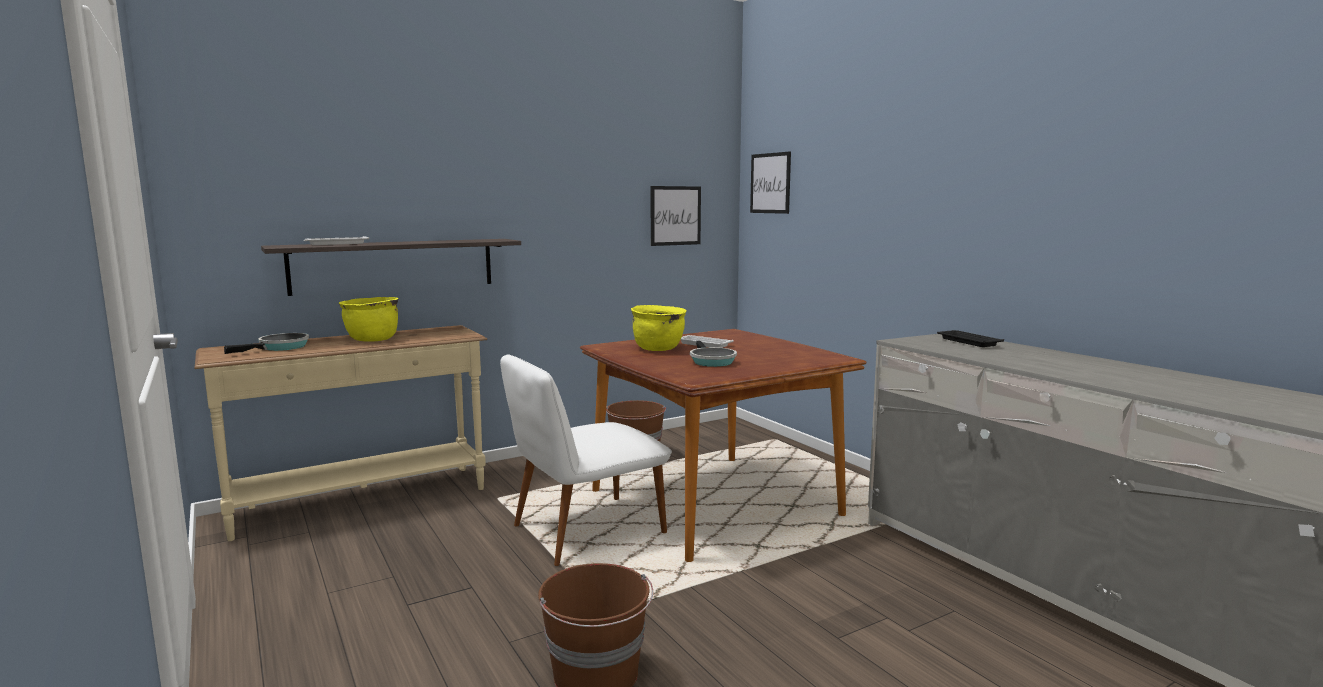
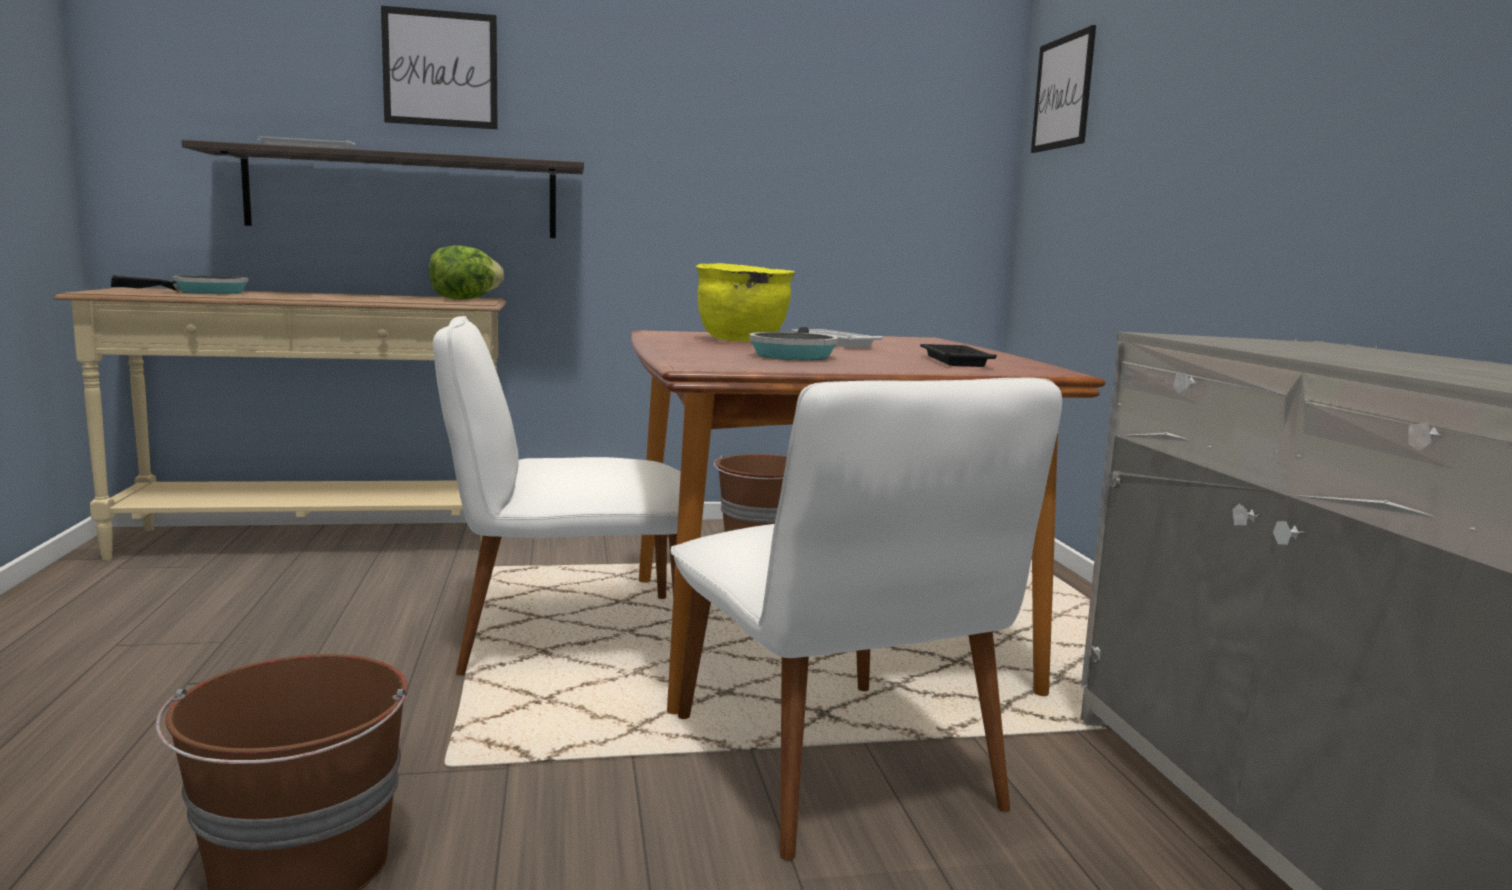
camera: 20 degrees right, 0 degrees up
(372, 340) = (336, 296): yellow cooking pot -> none
(449, 331) = (464, 299): none -> lettuce
(675, 215) = (891, 153): picture -> picture (440, 69)
(781, 568) = (832, 761): none -> white chair
(967, 342) = (1331, 346): black tray -> black tray (954, 361)

